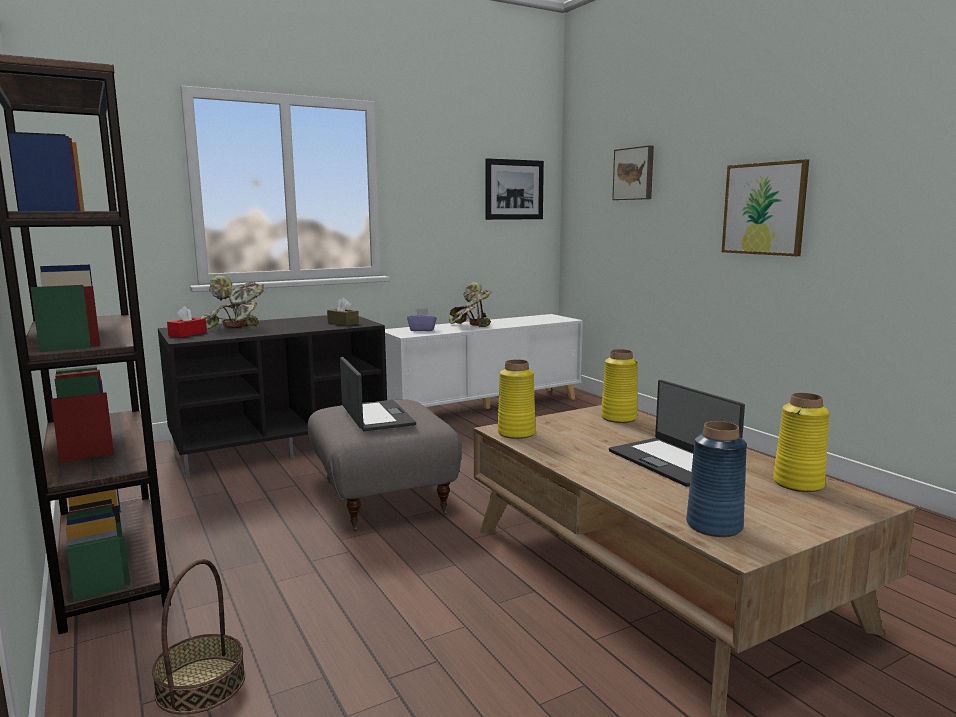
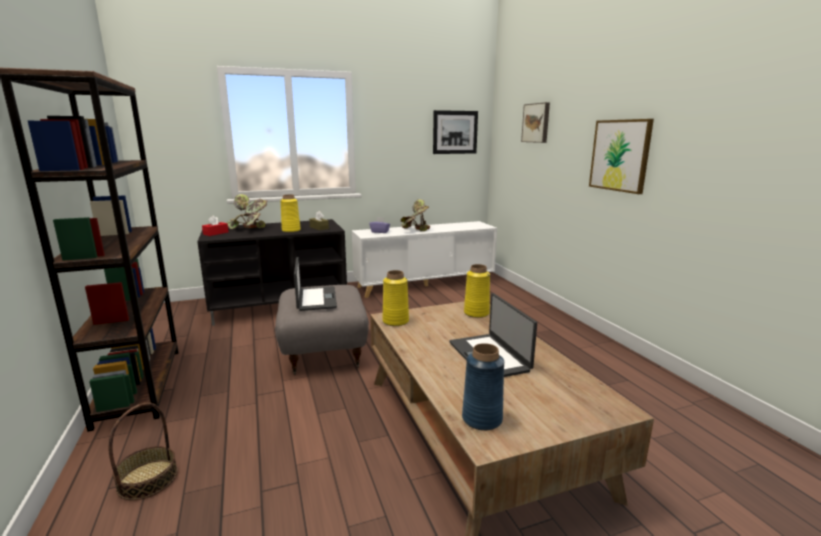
camera: 10 degrees right, 5 degrees up
(798, 483) = (573, 385): yellow vase -> yellow vase (291, 230)

